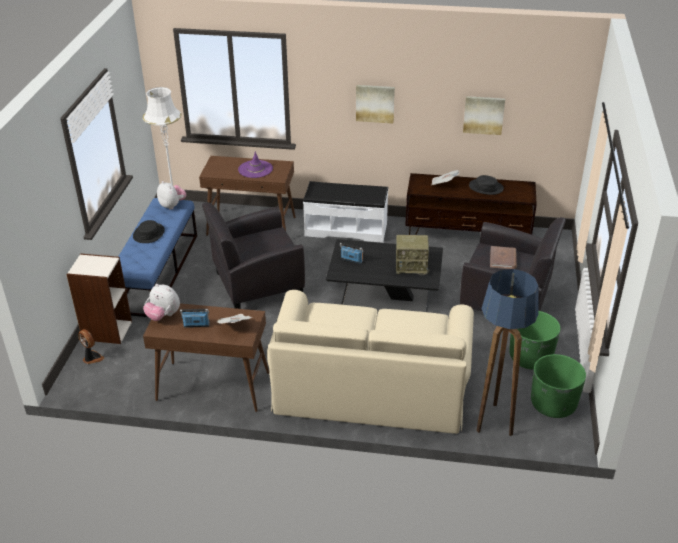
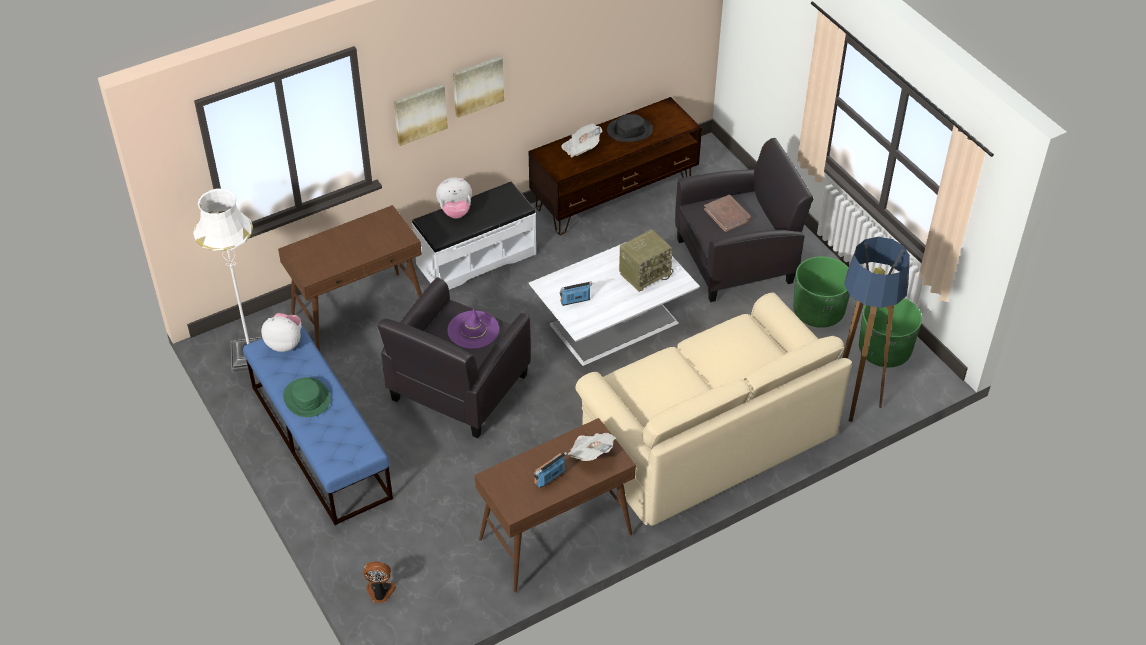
camera: 40 degrees left, 10 degrees up
(106, 330) = (354, 550): bookcase -> none
(149, 234) = (307, 398): black hat -> green hat
(163, 316) = (501, 489): plush toy -> plush toy (455, 211)
(255, 169) = (361, 240): purple hat -> purple hat (473, 330)
(384, 297) = (612, 324): black coffee table -> white coffee table
(483, 115) = (606, 45): picture -> picture (420, 113)

